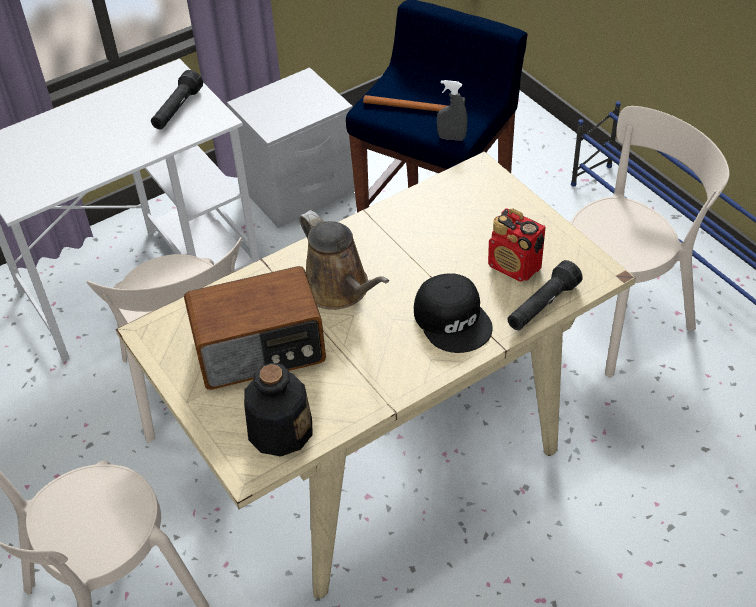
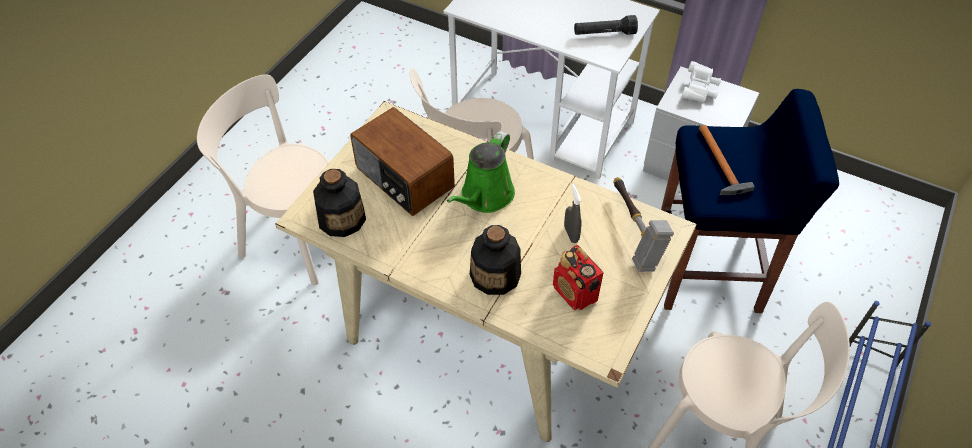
camera: 60 degrees right, 5 degrees up
(271, 103) = (699, 90): none -> white binoculars
(340, 290) = (485, 197): brown watering can -> green watering can
(451, 138) = (703, 199): grey spray bottle -> grey spray bottle (571, 234)
(453, 319) = (496, 275): black cap -> bottle
(467, 196) = (633, 232): none -> hammer
(515, 267) = (575, 294): radio -> radio turned 45 degrees counterclockwise
(542, 306) = (543, 327): black flashlight -> none

